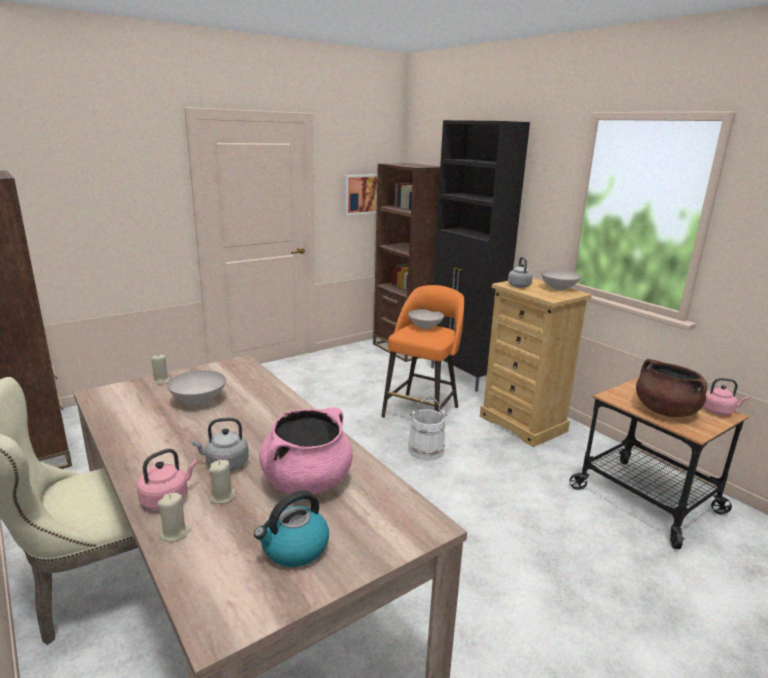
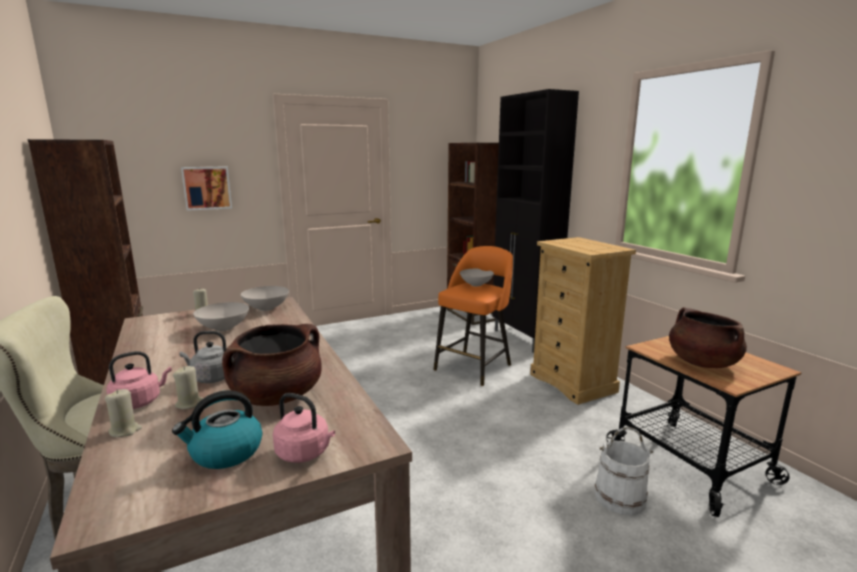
camera: 10 degrees right, 5 degrees down
(307, 481) = (277, 396): pink cooking pot -> brown cooking pot
(360, 194) = (433, 171): picture -> picture (207, 188)
(426, 450) = (467, 401): white bucket -> white bucket (619, 497)
(518, 285) = (563, 242): grey kettle -> none
(558, 288) = (602, 245): white bowl -> white bowl (265, 308)
(719, 411) = (766, 366): pink kettle -> pink kettle (305, 453)

